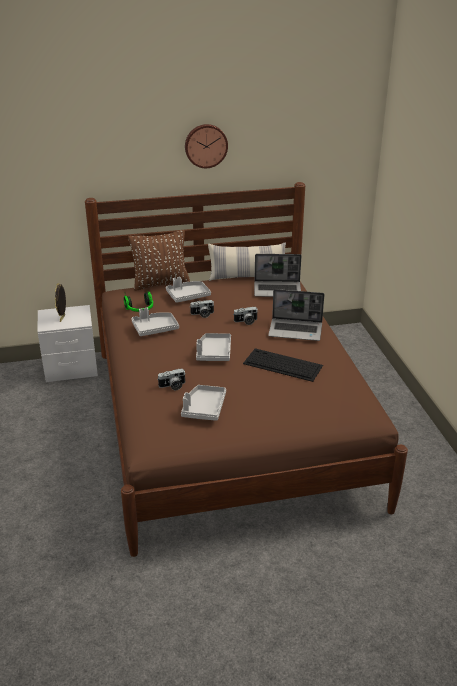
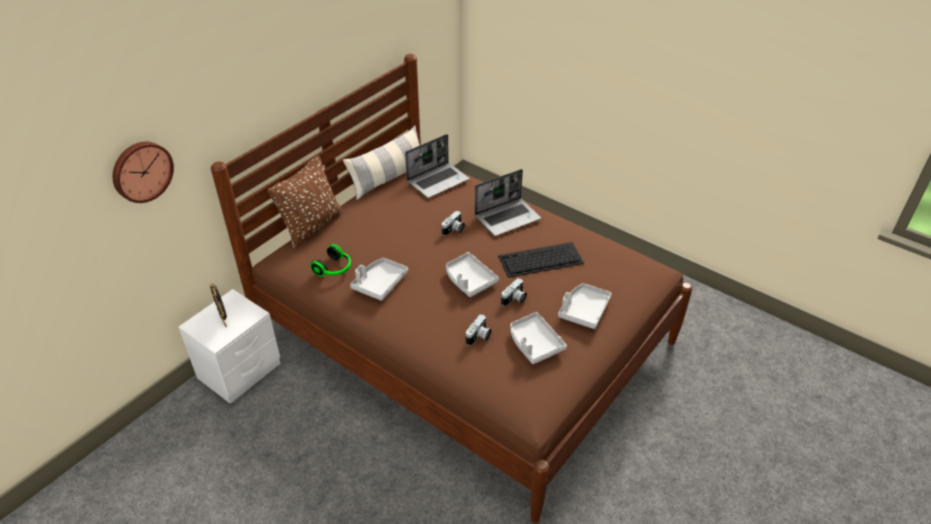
camera: 40 degrees left, 10 degrees up
(188, 296) = (362, 228): grey tray -> grey tray (583, 310)
(202, 314) = (404, 243): camera -> camera (514, 299)
(205, 145) = (318, 47): wall clock -> wall clock (141, 171)

